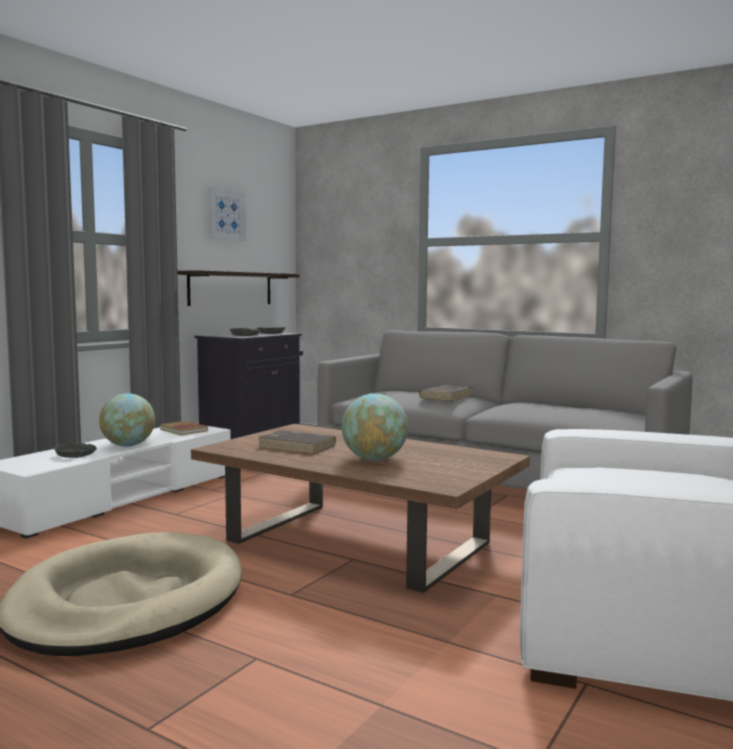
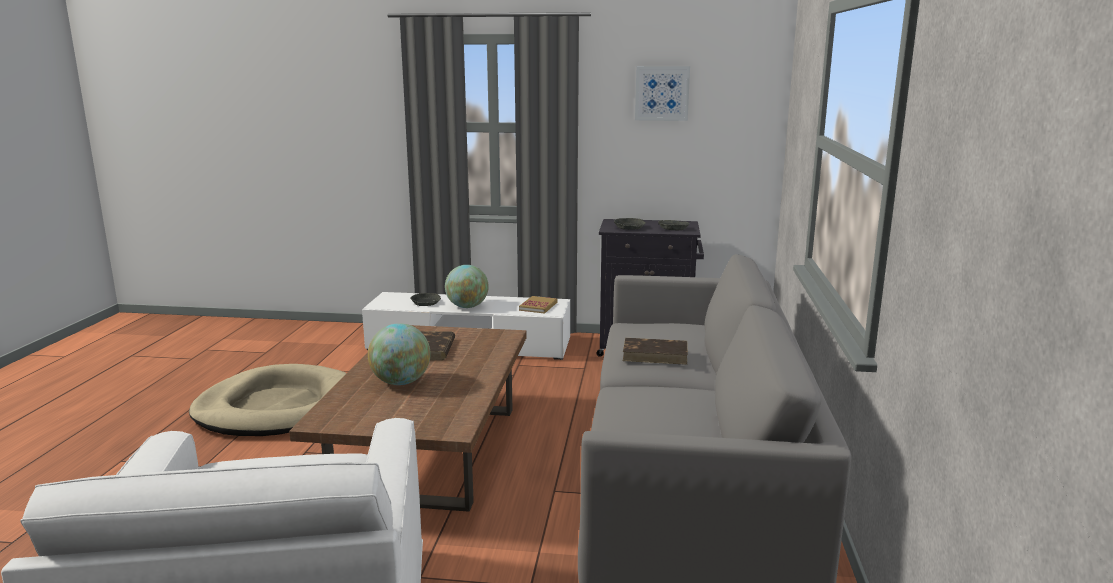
camera: 65 degrees right, 10 degrees up
(231, 288) = (665, 173): shelf -> none

